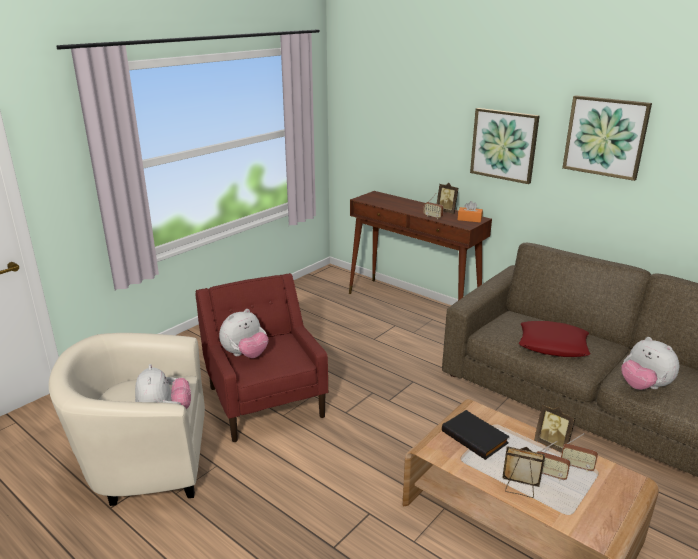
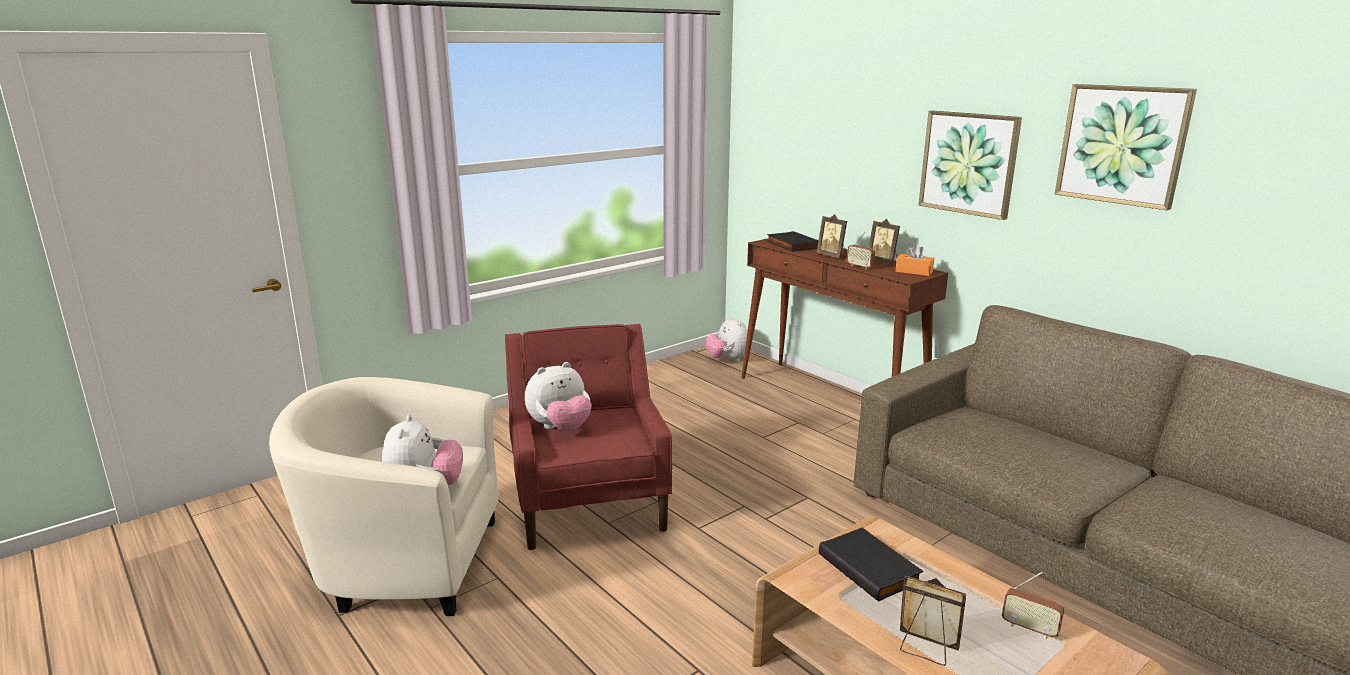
camera: 10 degrees right, 5 degrees down
(381, 200) = (791, 245): none -> black book
(549, 474) = (980, 635): radio -> none
(552, 445) = (994, 592): picture frame -> picture frame (832, 256)
(553, 345) = (1023, 454): red pillow -> none
(644, 386) = (1166, 524): plush toy -> plush toy (728, 360)

